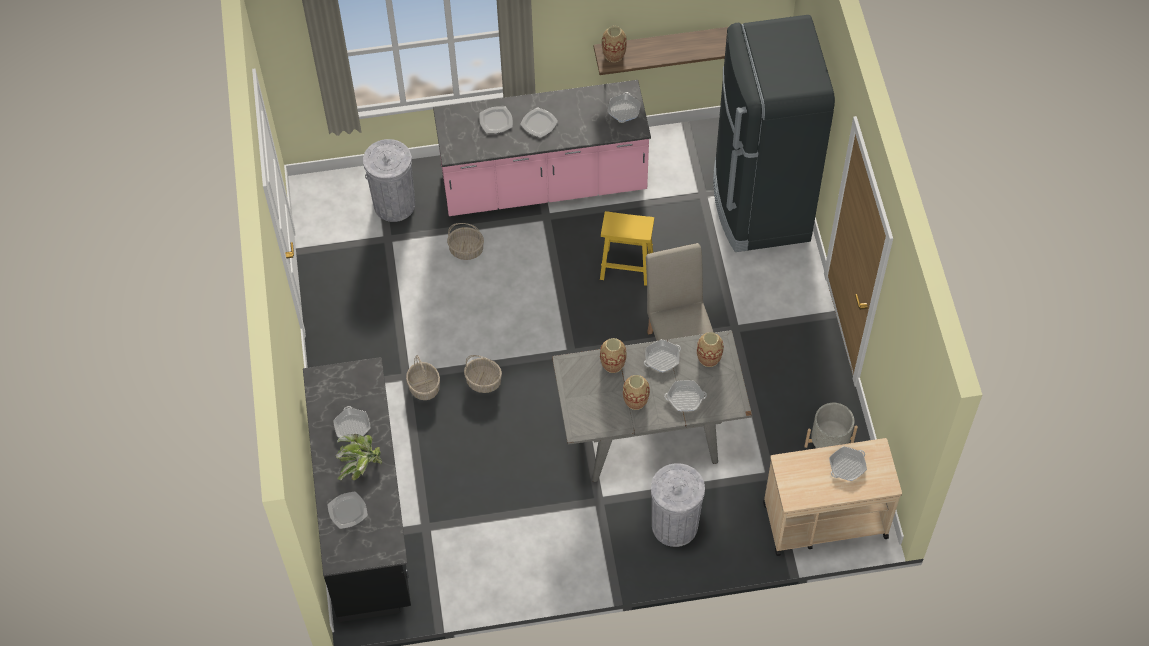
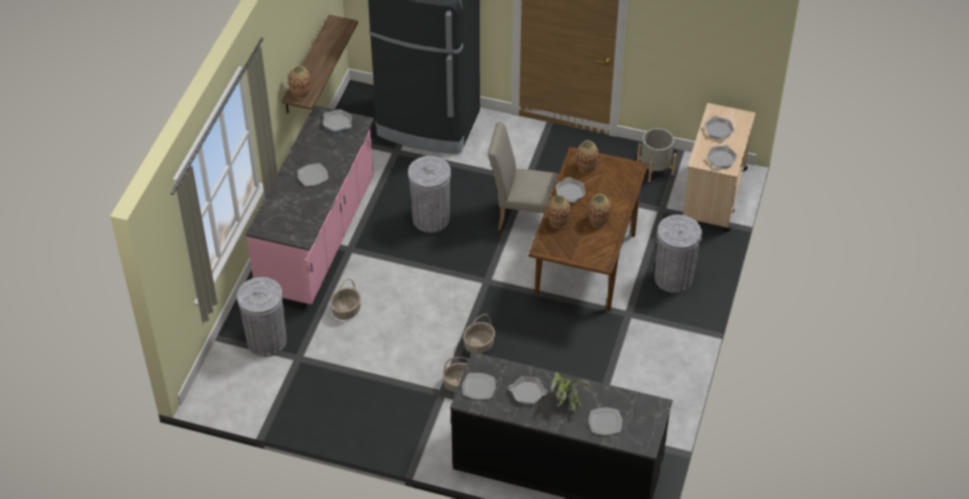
camera: 65 degrees left, 10 degrees down
(495, 121) = (290, 200): plate -> plate (479, 387)
(627, 266) = (431, 218): yellow stool -> grey trash can
(648, 432) = (586, 262): grey dining table -> brown dining table
(685, 398) = (612, 193): frying pan -> frying pan (721, 159)

